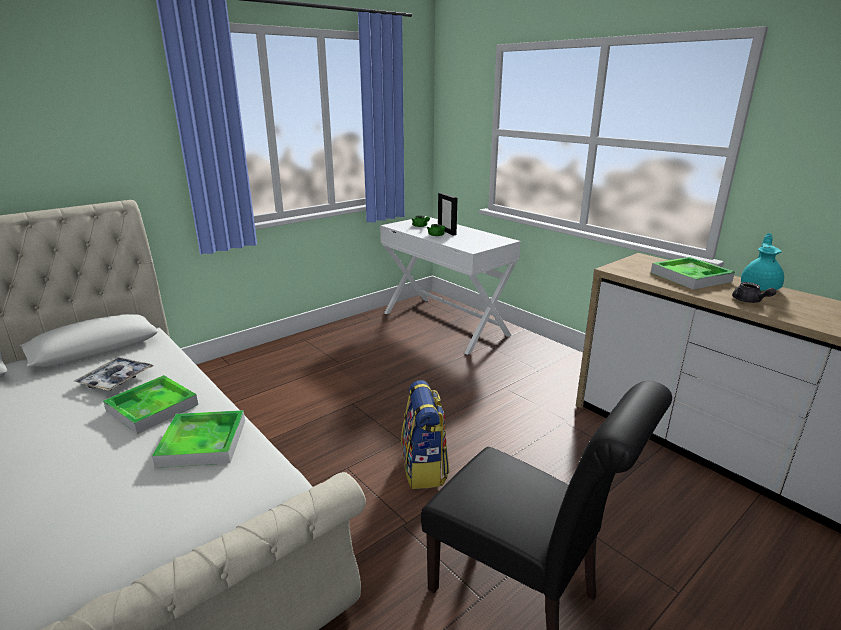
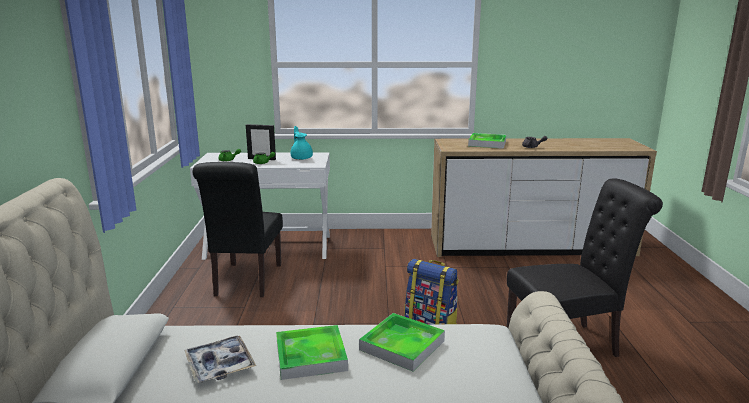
camera: 50 degrees left, 5 degrees down
(376, 344) = (246, 282): none -> black chair
(760, 287) = (519, 140): turquoise teapot -> turquoise teapot (301, 158)

